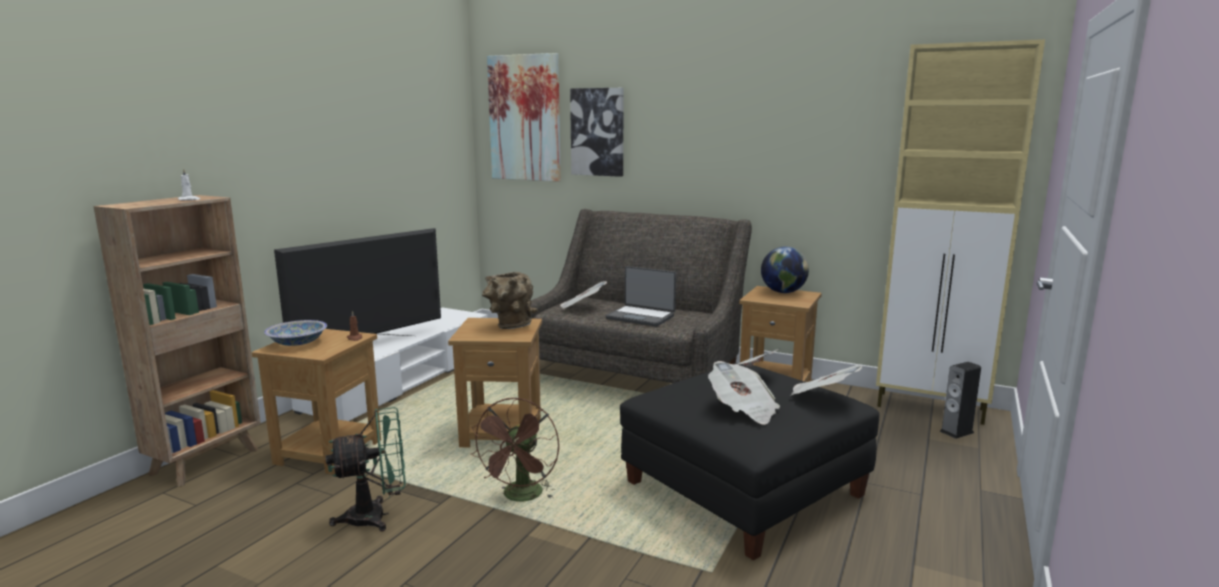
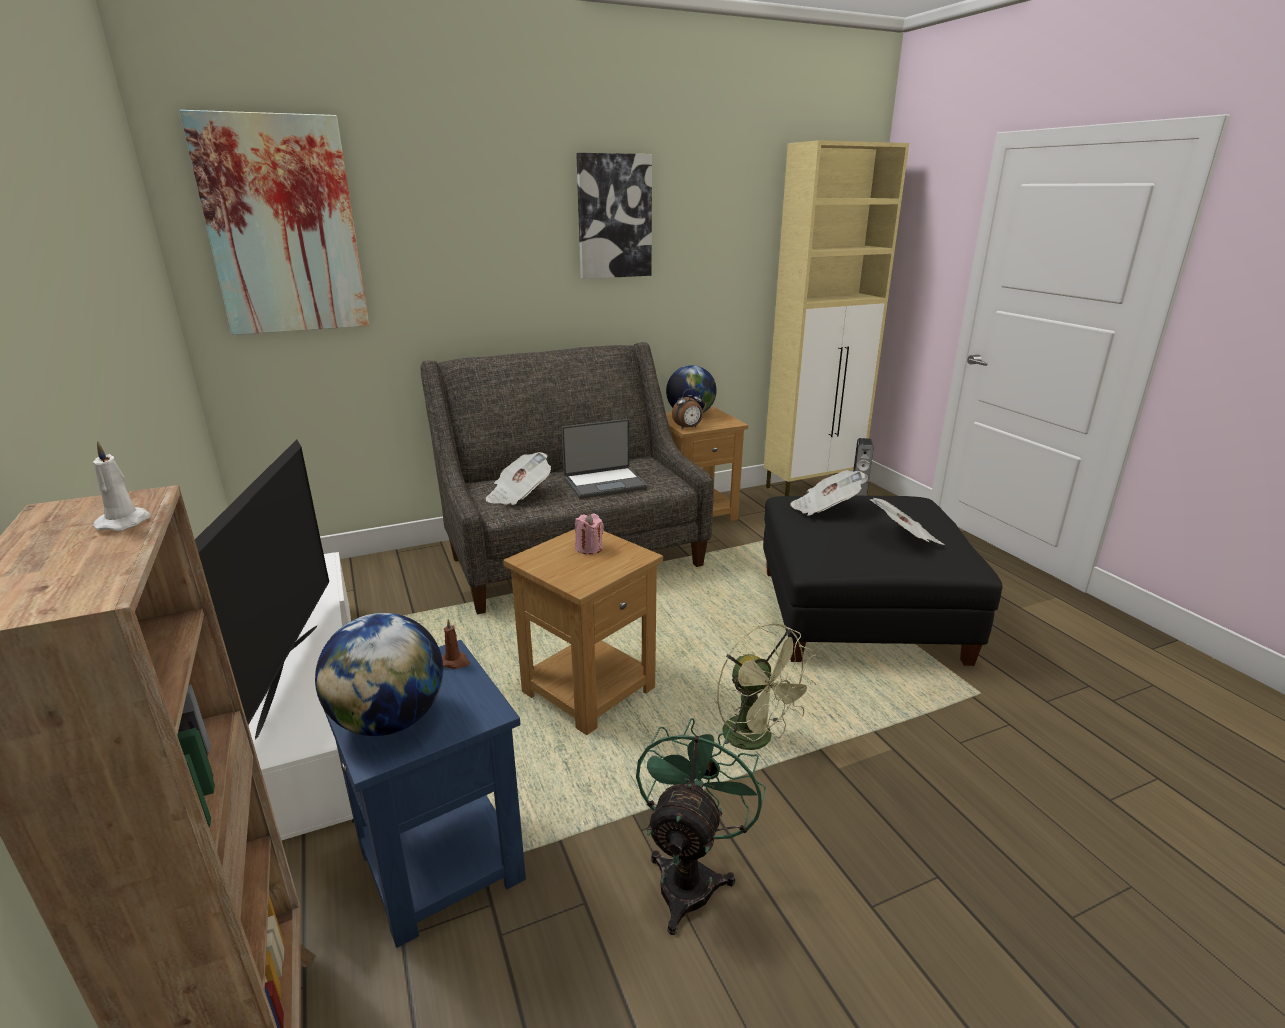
camera: 50 degrees left, 10 degrees up
(297, 343) = (389, 720): bowl -> globe
(328, 453) = (442, 864): brown side table -> blue side table
(509, 326) = (589, 548): brown vase -> pink candle
(521, 497) = (756, 740): brown fan -> green fan
(598, 132) = (425, 245): picture -> picture (614, 217)
(754, 298) = (688, 428): none -> alarm clock
(822, 397) = (906, 503): newspaper -> none

